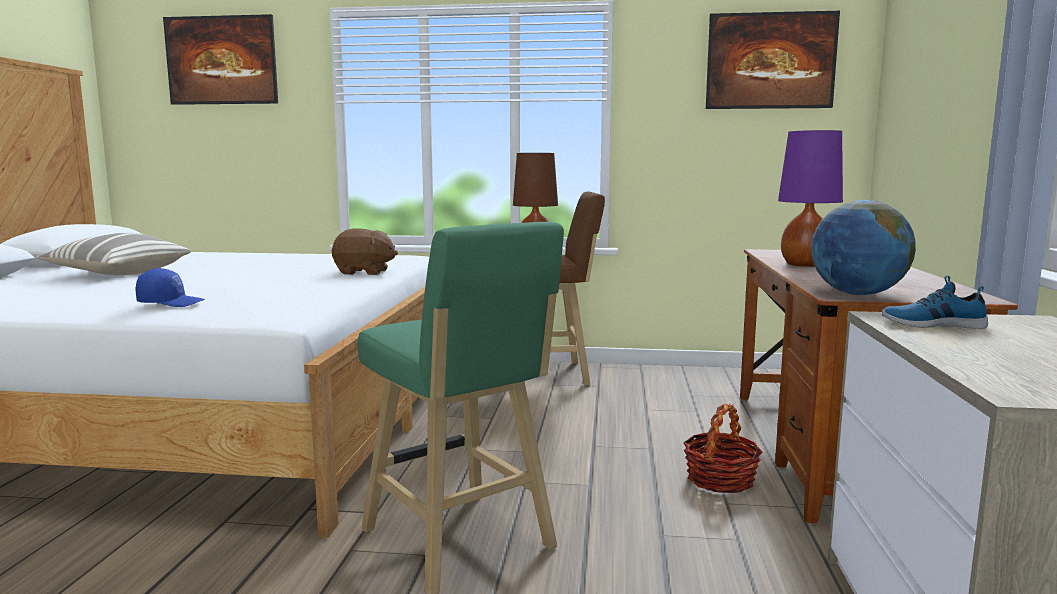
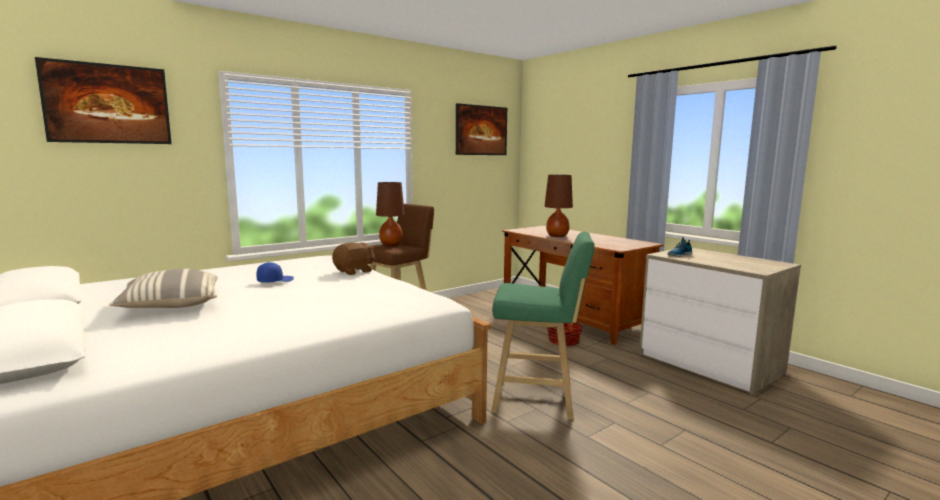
camera: 45 degrees left, 0 degrees up
(171, 303) = (354, 311): blue cap -> blue cap (275, 281)
(806, 265) = (557, 236): purple table lamp -> brown table lamp
(857, 294) = (621, 247): globe -> none

